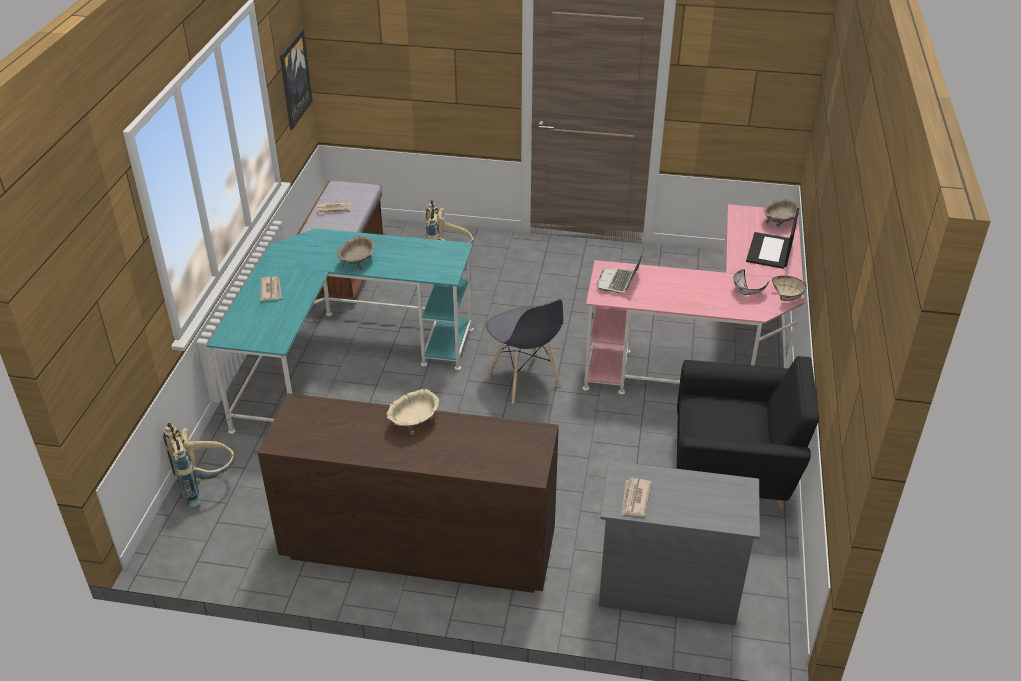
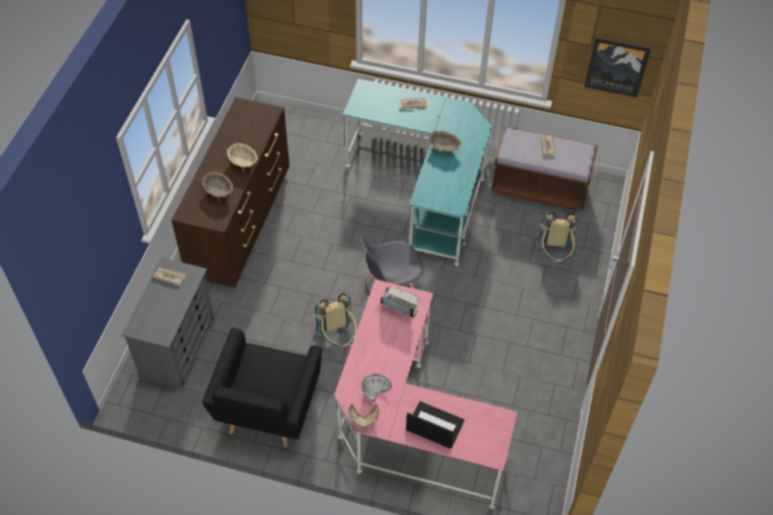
camera: 95 degrees right, 15 degrees up
(207, 485) = (314, 125): beige backpack -> beige backpack (338, 338)
(779, 222) = (483, 447): beige bowl -> beige bowl (218, 192)

